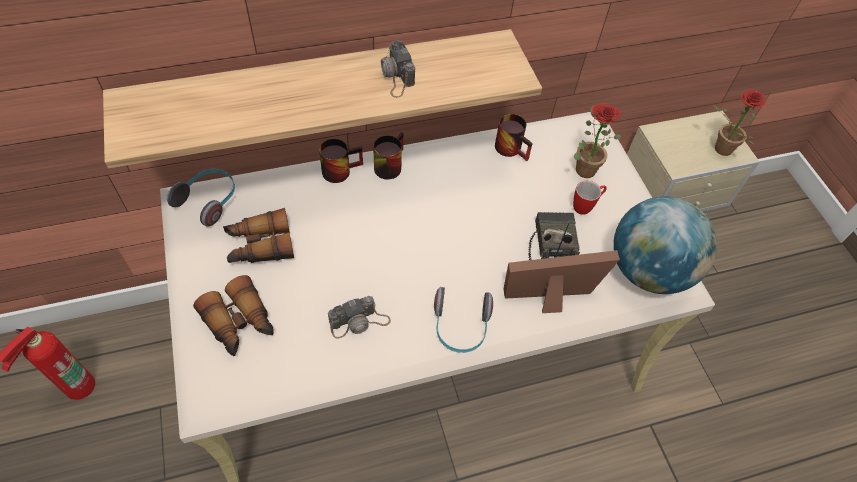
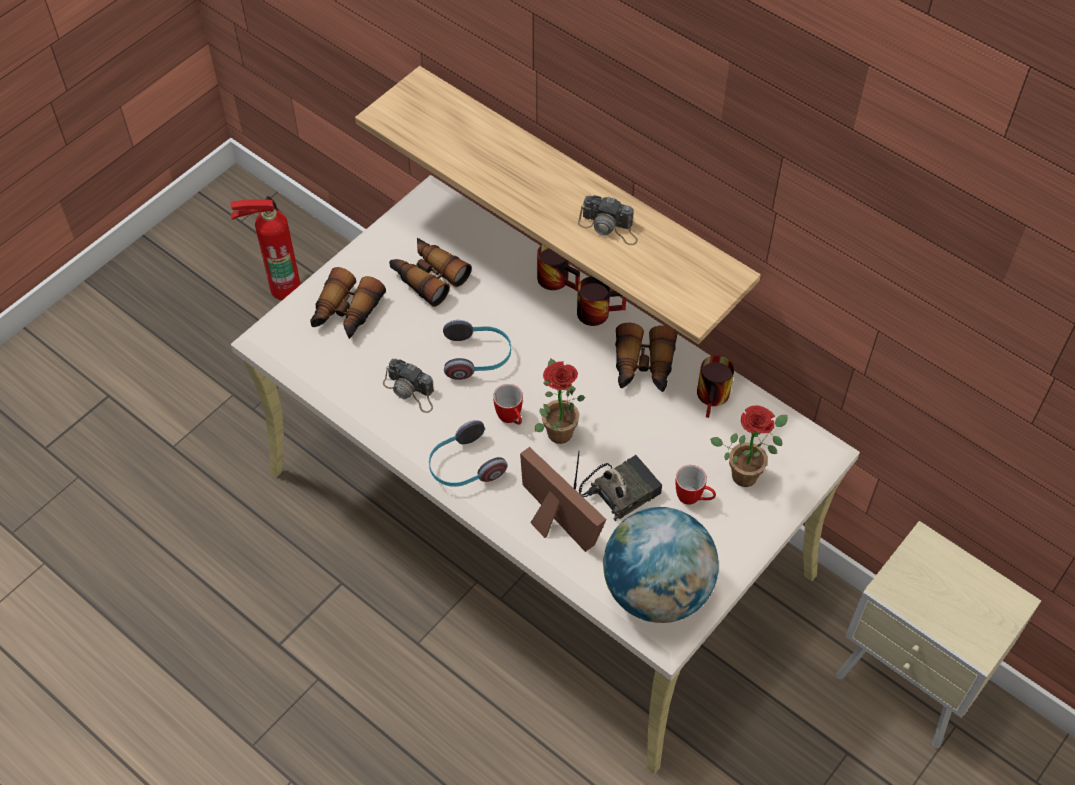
camera: 60 degrees right, 0 degrees up
(209, 201) = (442, 213): headphones -> headphones (477, 357)
(396, 76) = (609, 227): camera -> camera turned 105 degrees counterclockwise
(440, 271) = (511, 419): none -> mug
(457, 169) = (643, 367): none -> binoculars
(719, 149) = (964, 622): potted plant -> potted plant (556, 429)

